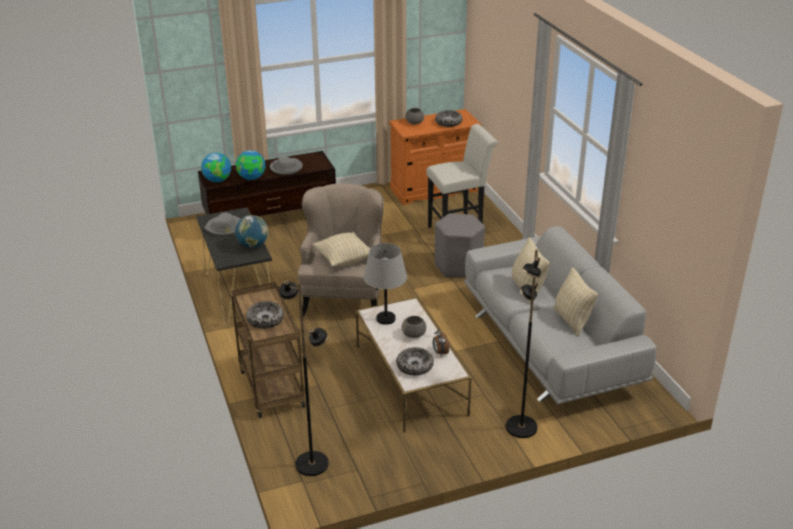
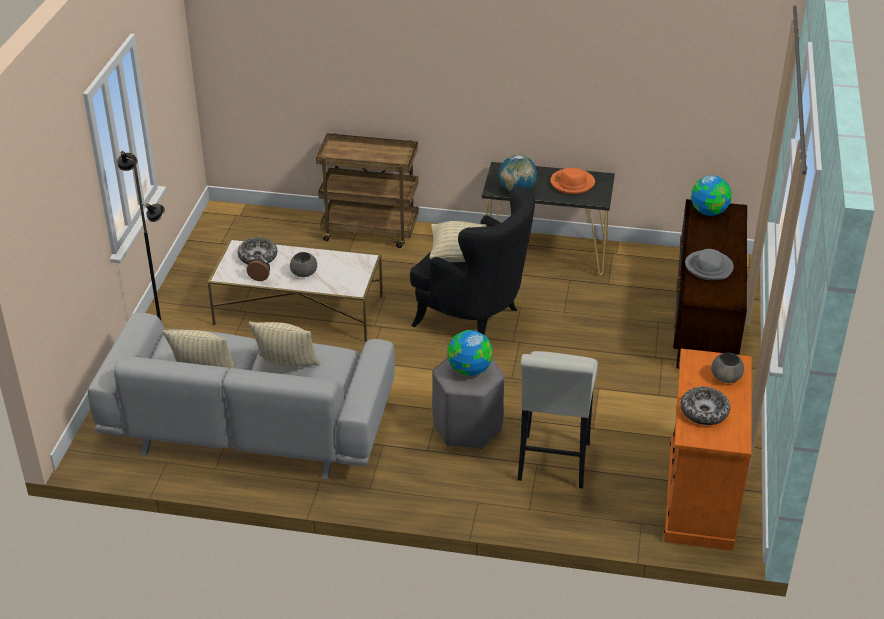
camera: 120 degrees right, 5 degrees up
(224, 227) = (572, 183): grey hat -> orange hat
(252, 178) = (697, 236): globe -> globe (469, 370)
(265, 320) = (361, 153): bowl -> none
(312, 463) = (252, 225): black floor lamp -> none
(344, 299) = (474, 316): beige armchair -> black armchair
(386, 318) = (347, 266): grey table lamp -> none

